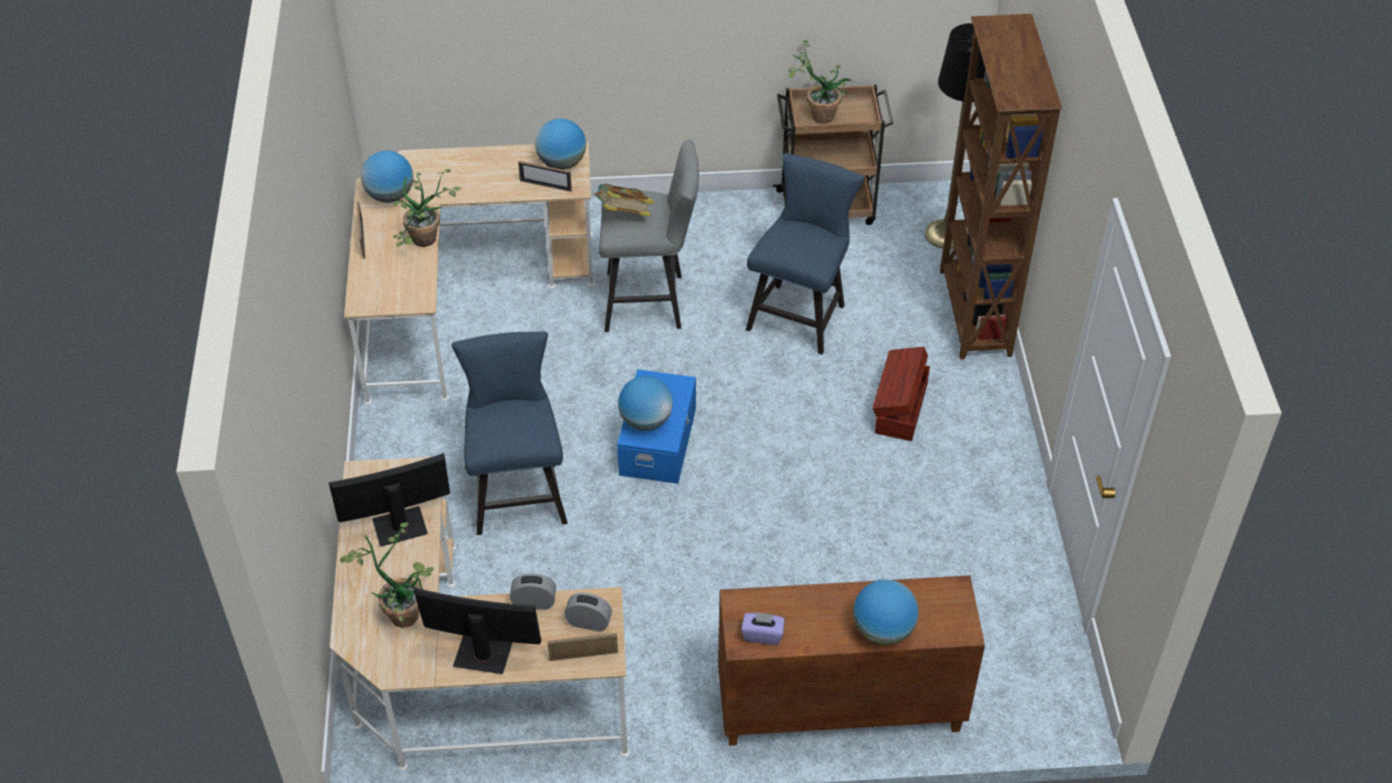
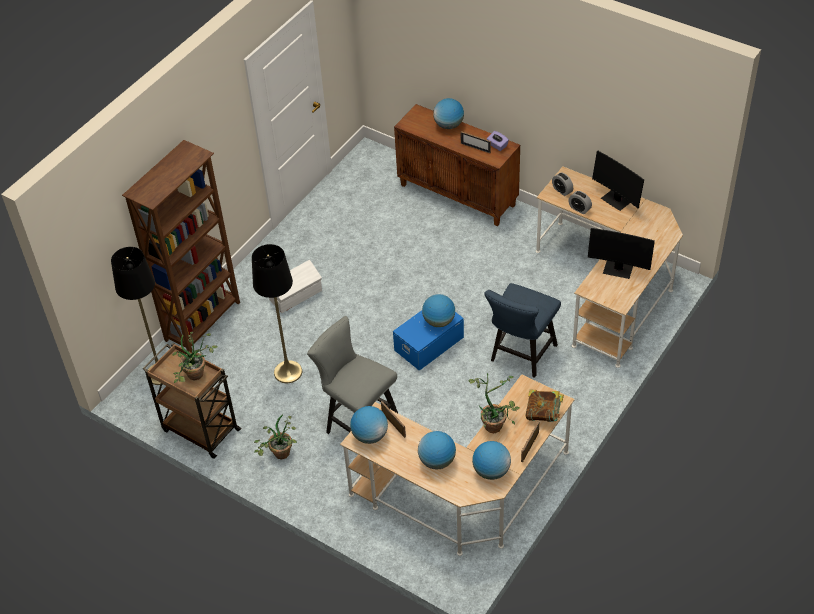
camera: 140 degrees left, 0 degrees up
(403, 609) = (640, 234): potted plant -> potted plant (280, 456)
(461, 176) = (437, 461): none -> globe
(583, 655) = (574, 180): picture frame -> picture frame (475, 148)
(624, 215) = (368, 377): book -> book (543, 414)
(800, 313) = (288, 372): blue chair -> black floor lamp
(899, 408) = (296, 295): brown storage box -> white storage box

